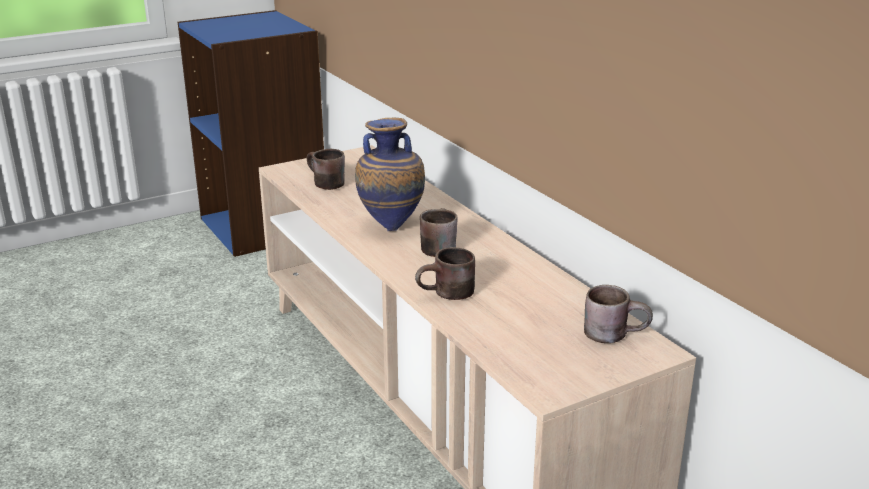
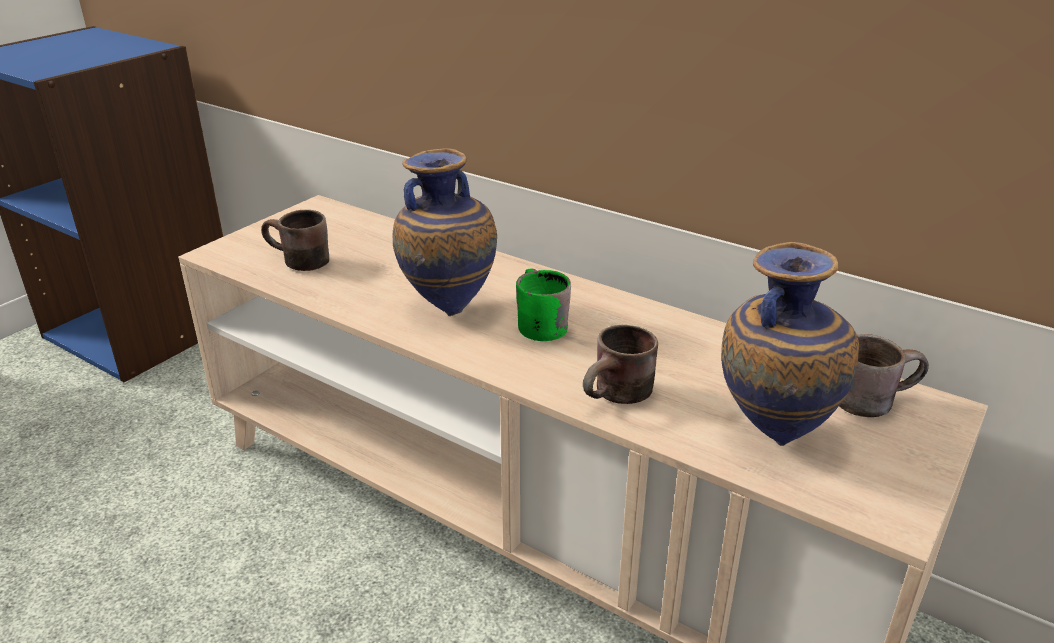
camera: 25 degrees left, 5 degrees up
(436, 247) = (535, 325): brown mug -> green mug
(522, 335) = (771, 434): none -> vase

